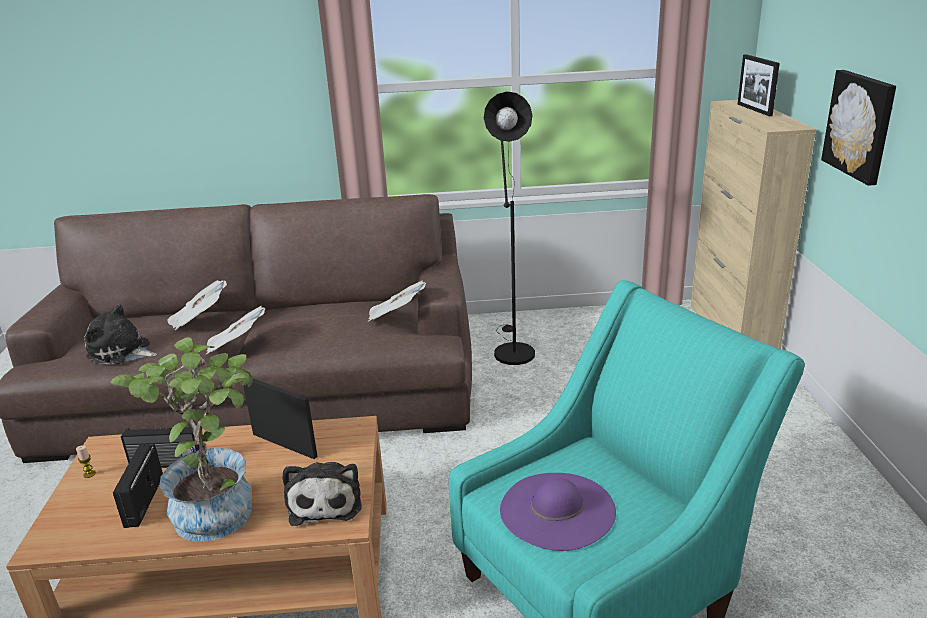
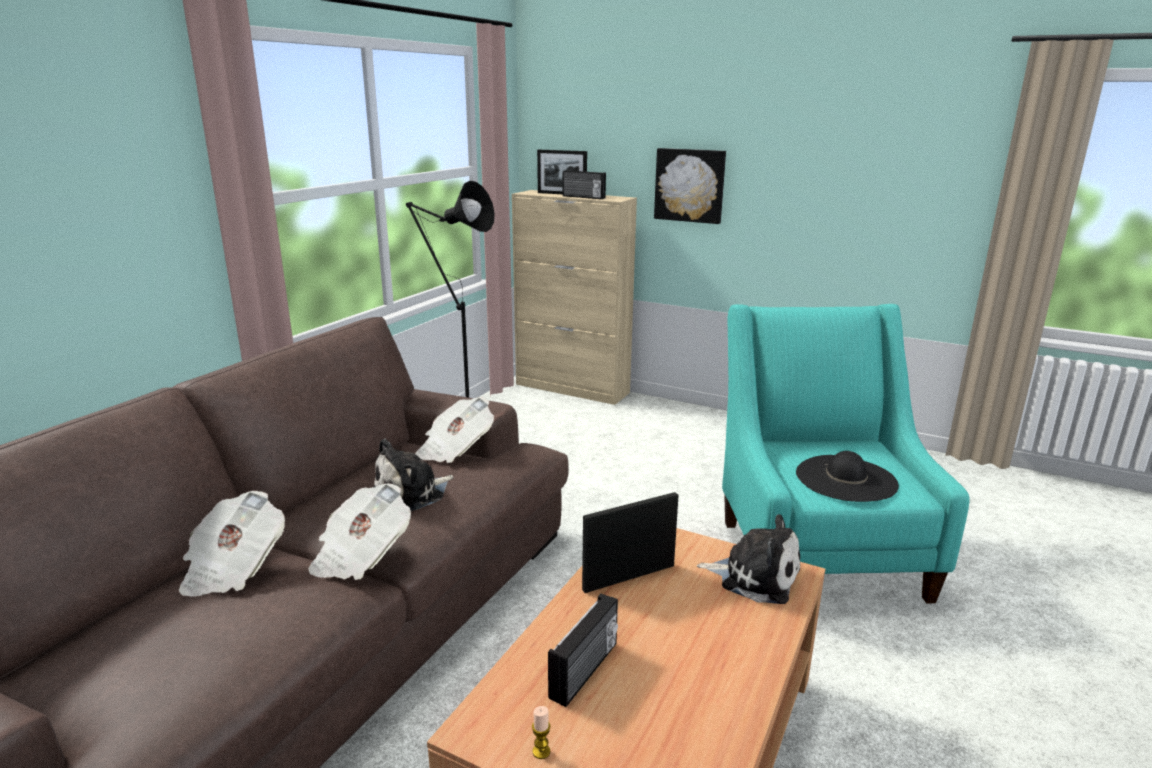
camera: 60 degrees left, 5 degrees down
(122, 352) = (217, 657): plush toy -> plush toy (413, 493)
(142, 501) = (653, 706): radio -> radio (583, 197)
(219, 506) = (712, 645): potted plant -> none
(557, 510) = (846, 478): purple hat -> black hat

